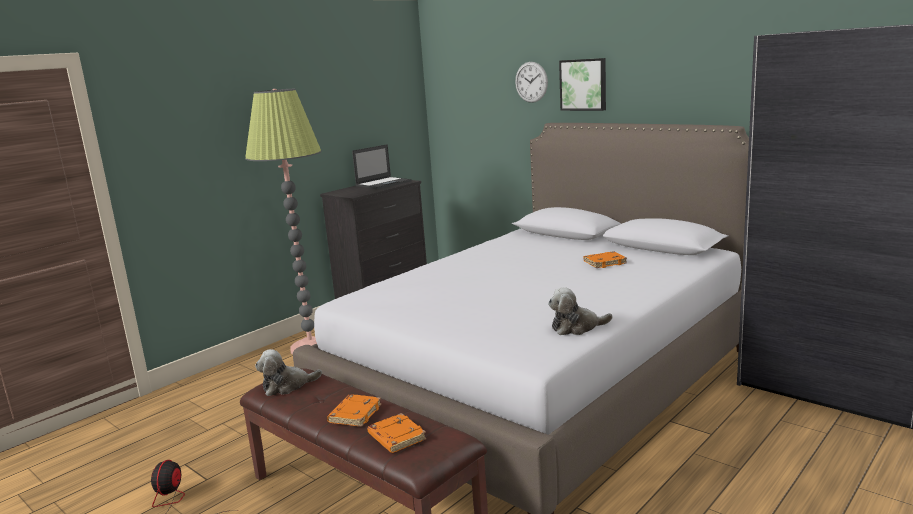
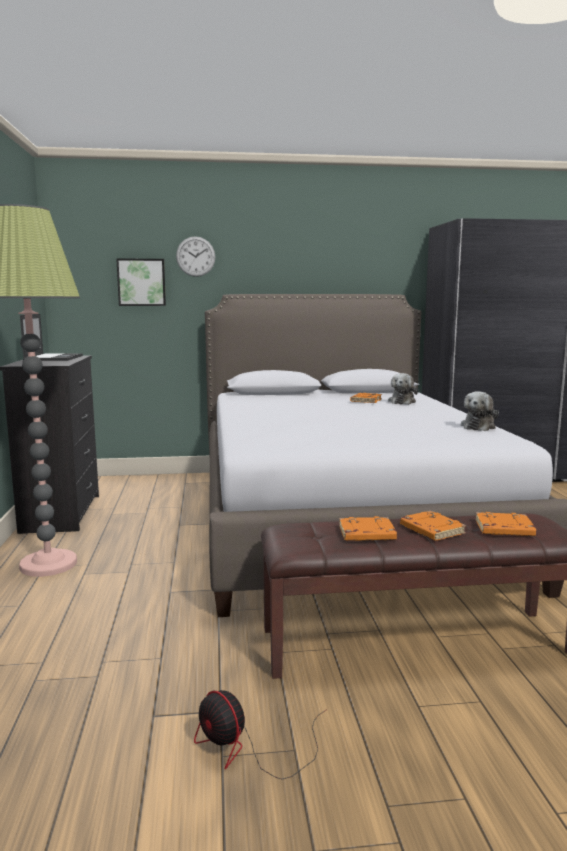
camera: 50 degrees left, 5 degrees down
(287, 386) = (310, 537): plush toy -> plush toy (402, 401)
(315, 398) = (366, 534): none -> orange book
(583, 84) = (255, 261): picture -> picture (141, 282)

